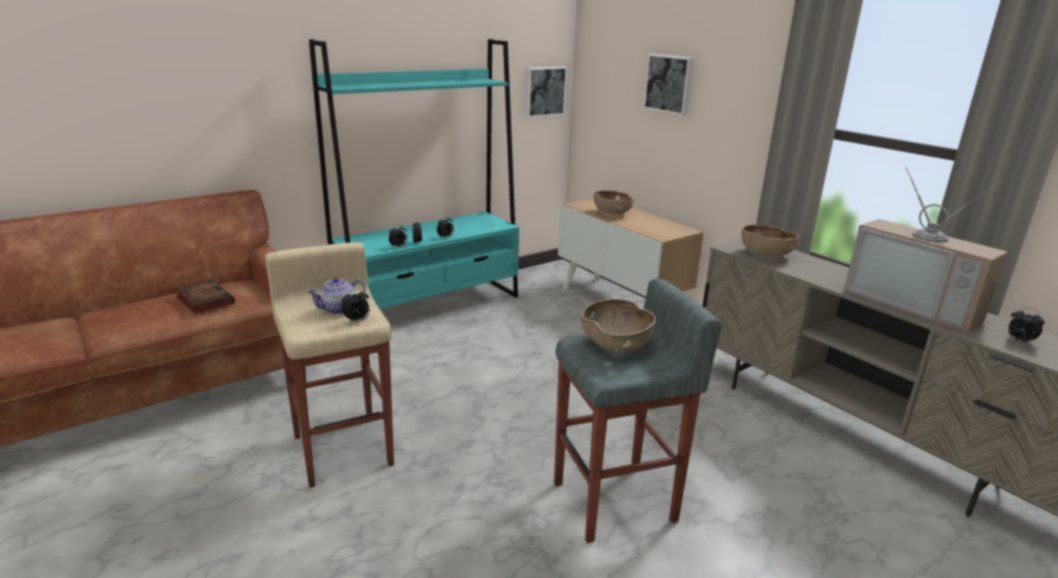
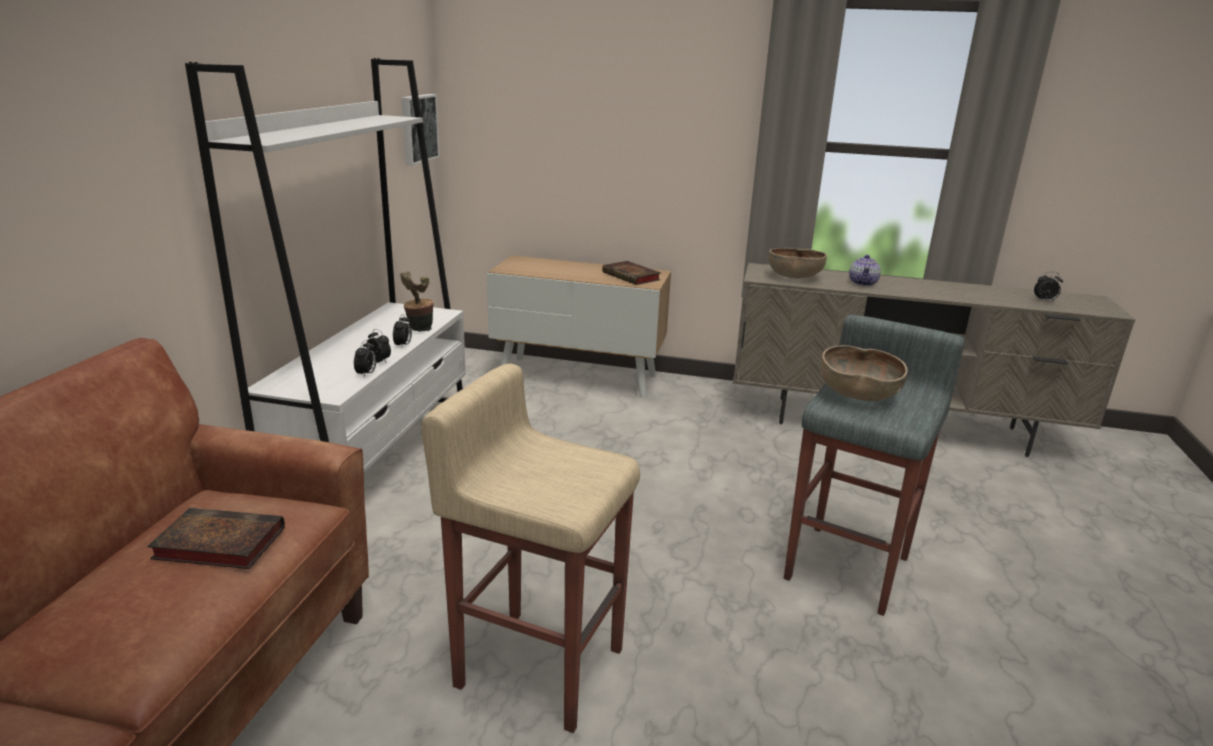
camera: 40 degrees left, 0 degrees up
(339, 309) = (550, 464): teapot -> teapot (863, 283)
(357, 321) = (600, 469): alarm clock -> none
(431, 306) = (377, 450): turquoise bookcase -> white bookcase
(470, 231) = (419, 330): none -> potted plant
(611, 213) = (558, 271): brown bowl -> none
(660, 229) = (632, 277): none -> book
(669, 83) = (601, 107): picture -> none
(915, 304) = (951, 291): television -> none

